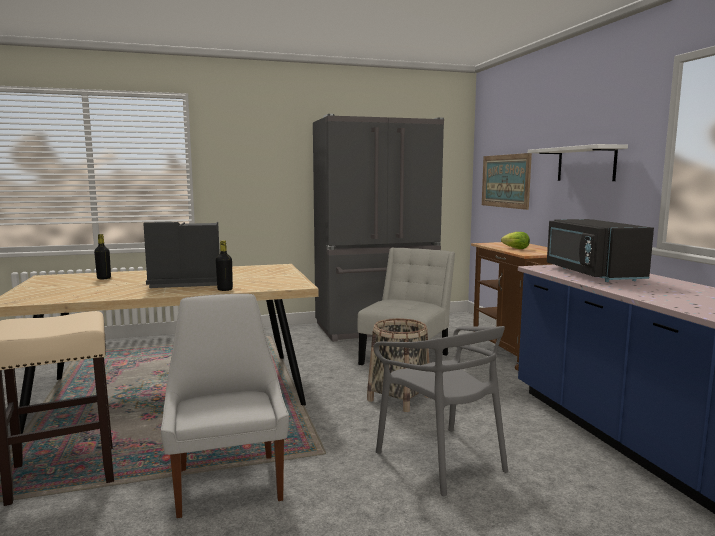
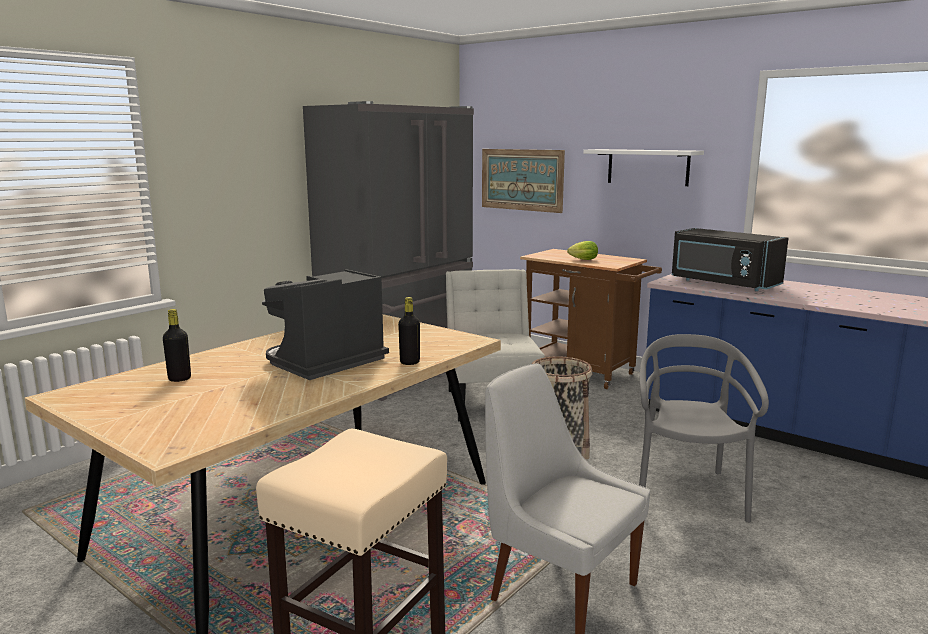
camera: 35 degrees left, 5 degrees up
(442, 459) = (686, 493): grey chair -> grey chair turned 105 degrees counterclockwise

